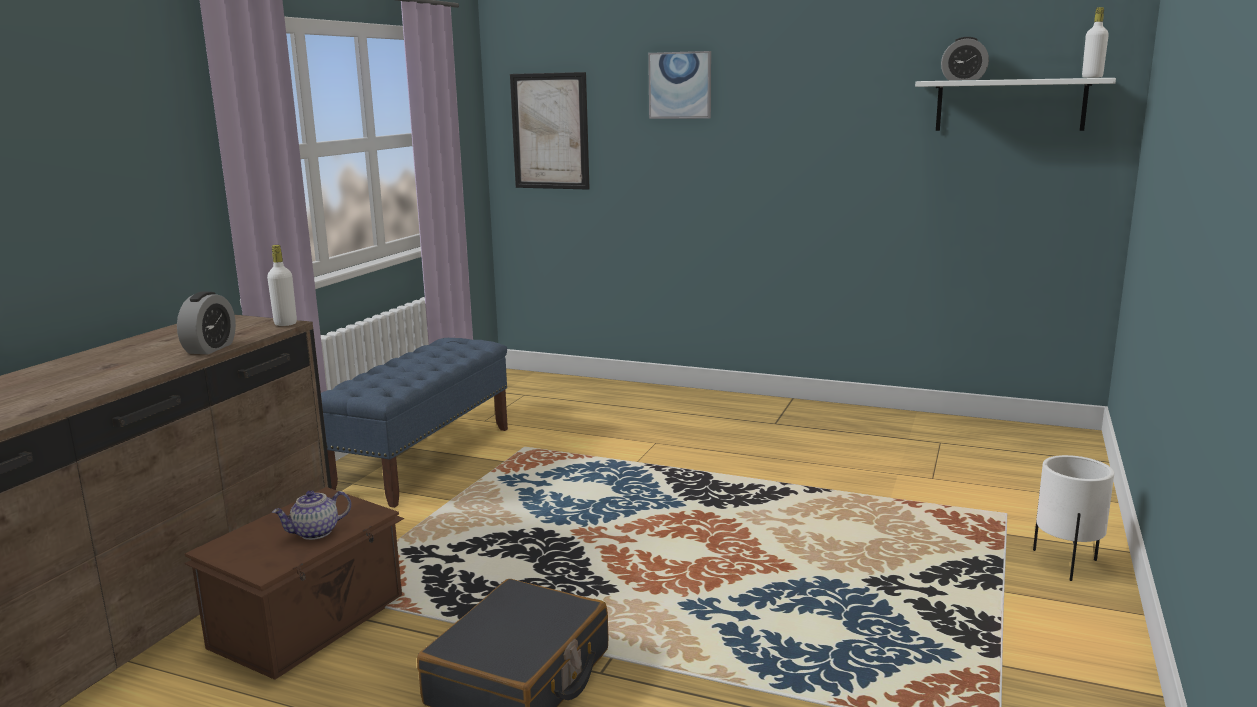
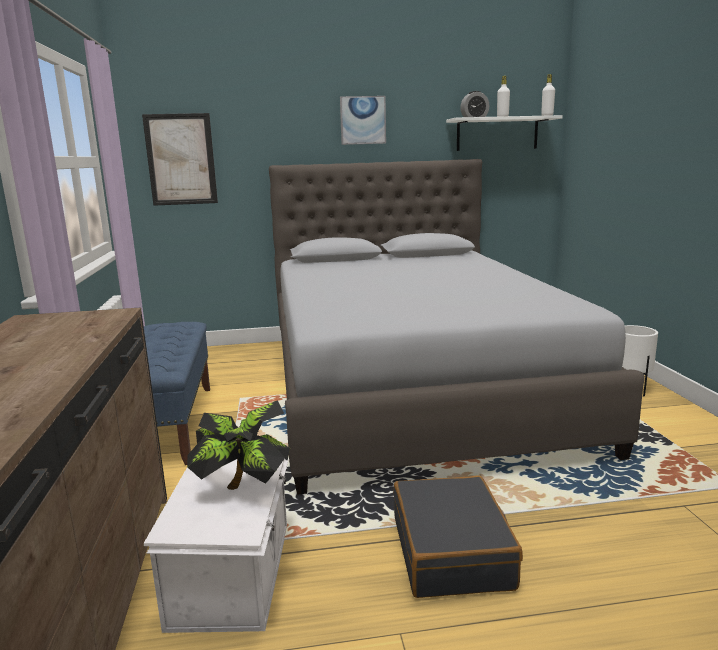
camera: 30 degrees left, 0 degrees up
(210, 348) = (91, 338): alarm clock -> none
(285, 323) = (119, 312): white bottle -> white bottle (502, 117)
(311, 622) = (234, 572): brown storage box -> white storage box
(315, 533) = (244, 488): teapot -> potted plant
(680, 85) = (285, 123): picture -> picture (363, 120)
(740, 479) = (412, 386): none -> grey bed

